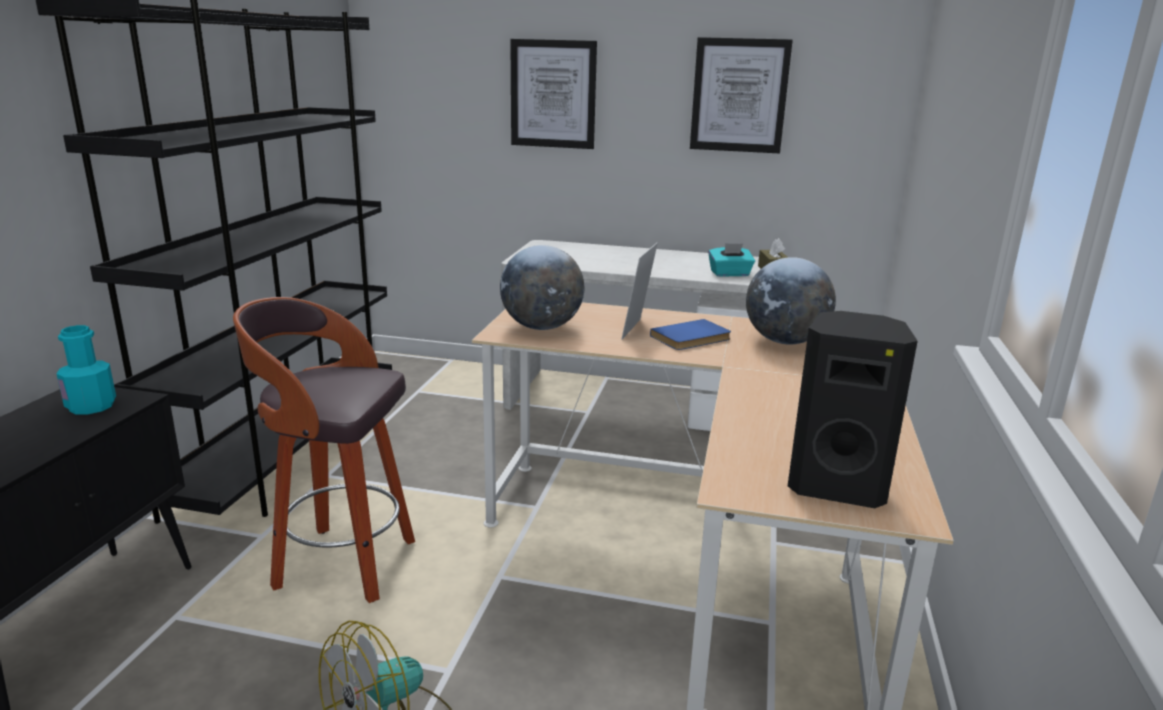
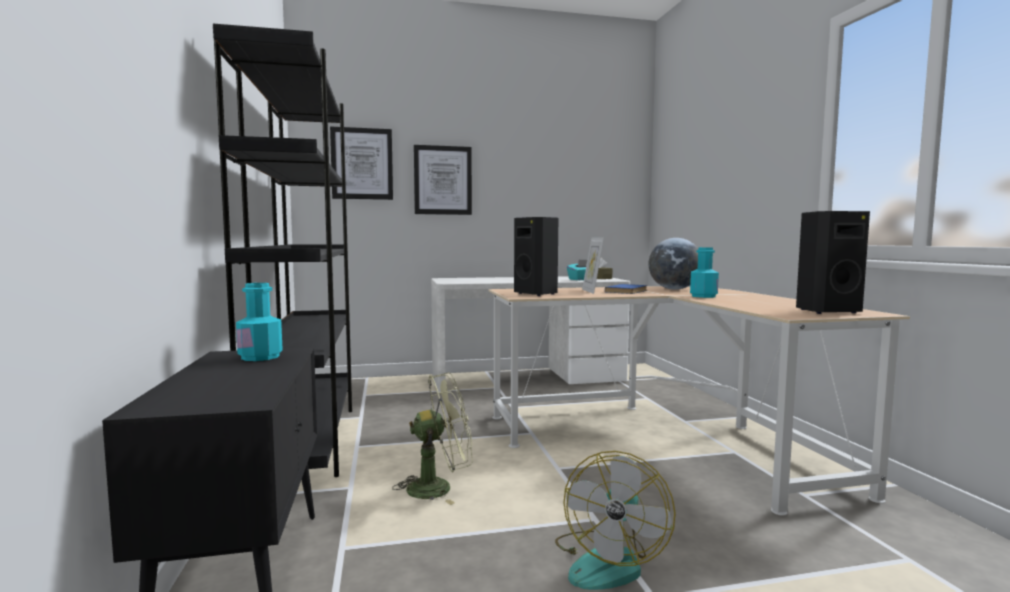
camera: 25 degrees left, 15 degrees down
(341, 564) = (439, 487): stool -> green fan
(542, 327) = (537, 294): globe -> black speaker
(739, 95) = (558, 180): picture -> picture (362, 164)
(768, 380) = (703, 296): none -> turquoise bottle

